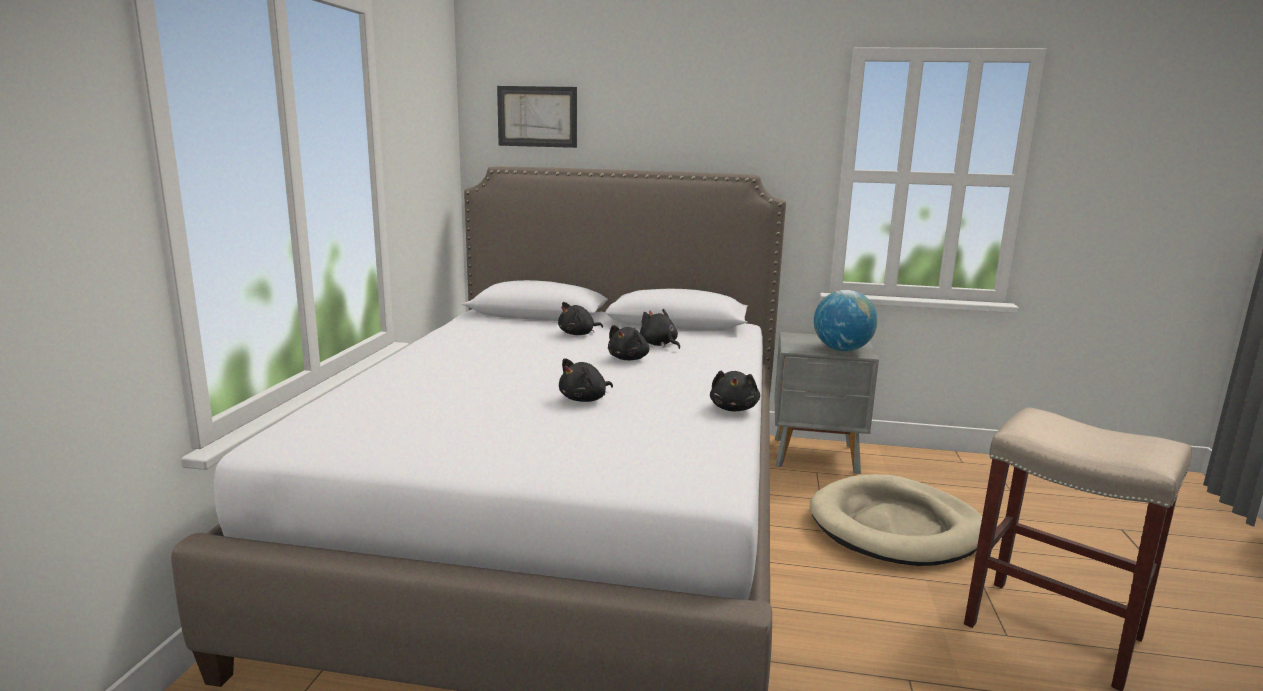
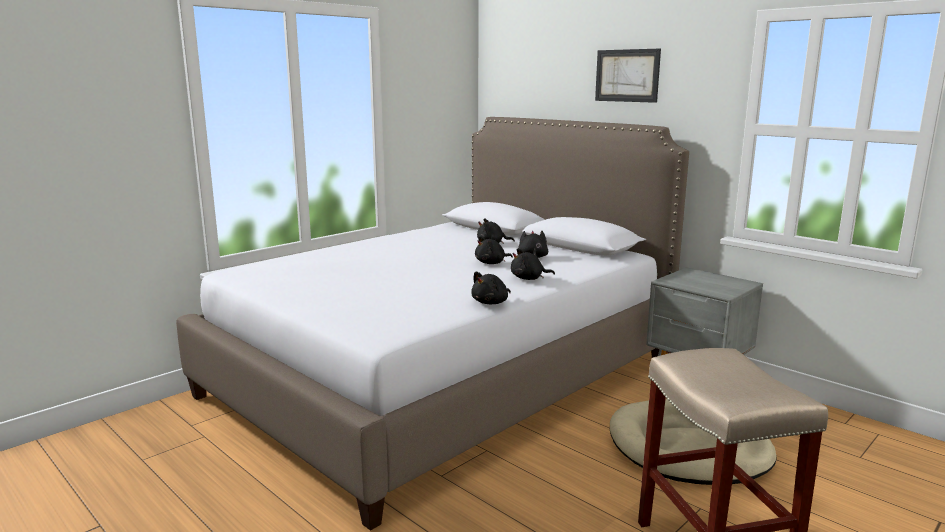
camera: 35 degrees right, 0 degrees up
(537, 116) = (523, 79): picture -> picture (627, 75)
(585, 399) = (412, 280): black plush toy -> black plush toy (529, 278)
(842, 350) = (711, 288): globe -> none

